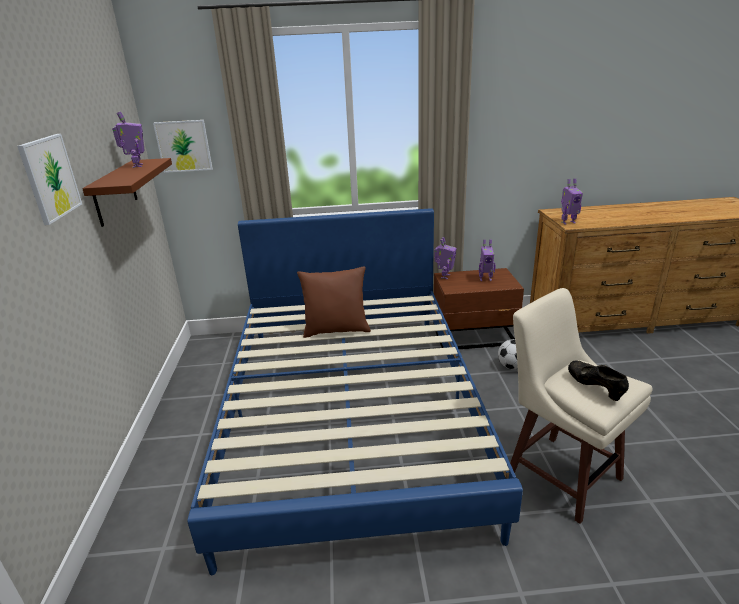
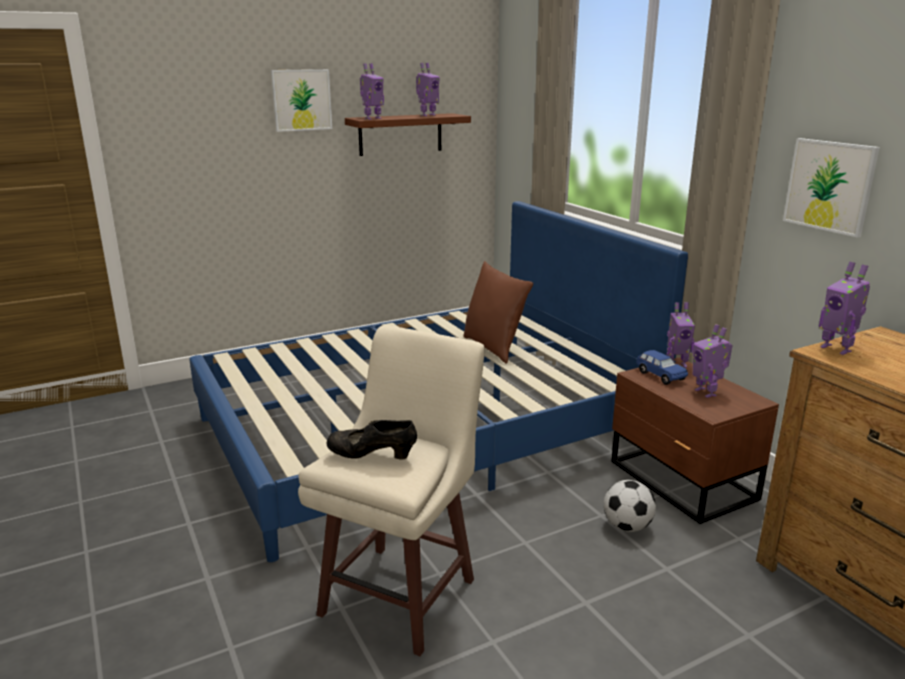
camera: 65 degrees right, 5 degrees down
(122, 180) = (372, 118): none -> toy robot
(184, 146) = (516, 111): picture -> picture (829, 186)
(457, 284) = (660, 376): none -> blue toy car
(595, 388) = (372, 456): black shoe -> black shoe turned 120 degrees counterclockwise

